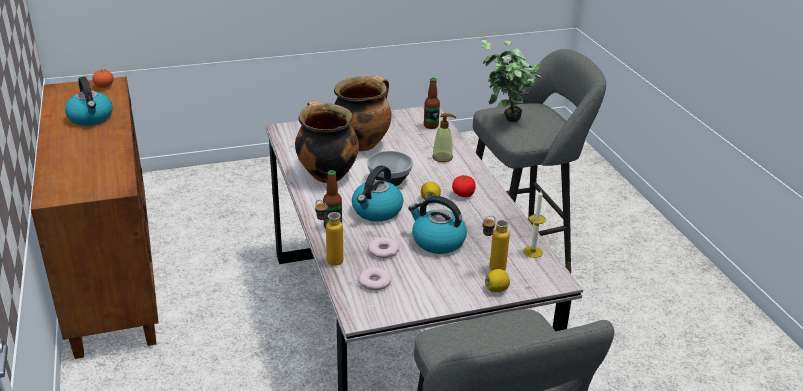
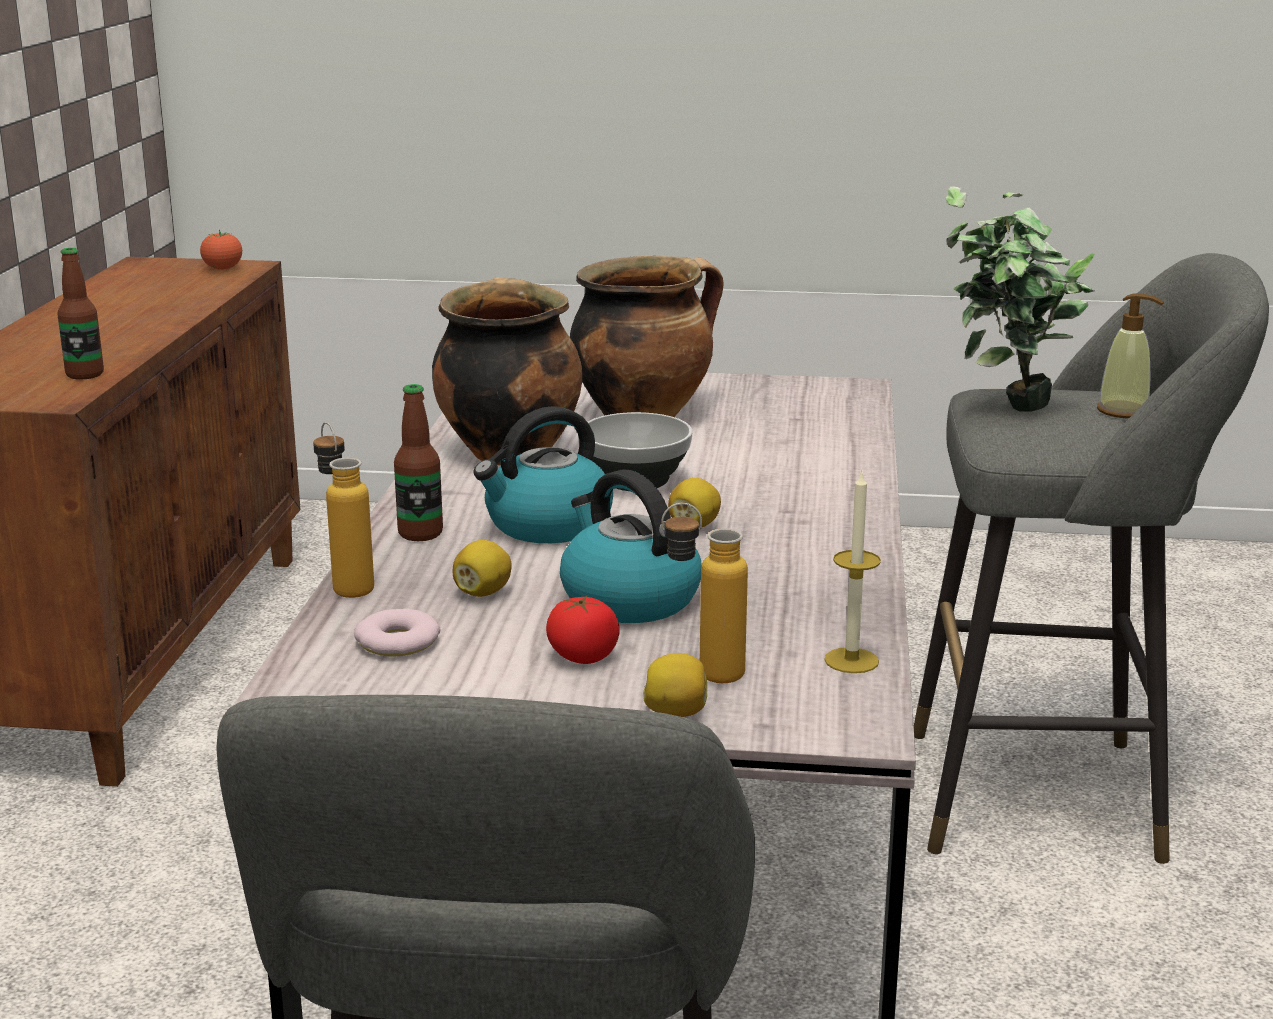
camera: 25 degrees right, 10 degrees down
(91, 118) = (142, 304): kettle -> none
(383, 251) = (483, 592): donut -> lemon
(431, 126) = (835, 409): bottle -> bottle (85, 374)
(442, 157) = (805, 462): soap dispenser -> soap dispenser (1123, 411)
(463, 194) = (786, 529): tomato -> tomato (583, 656)

